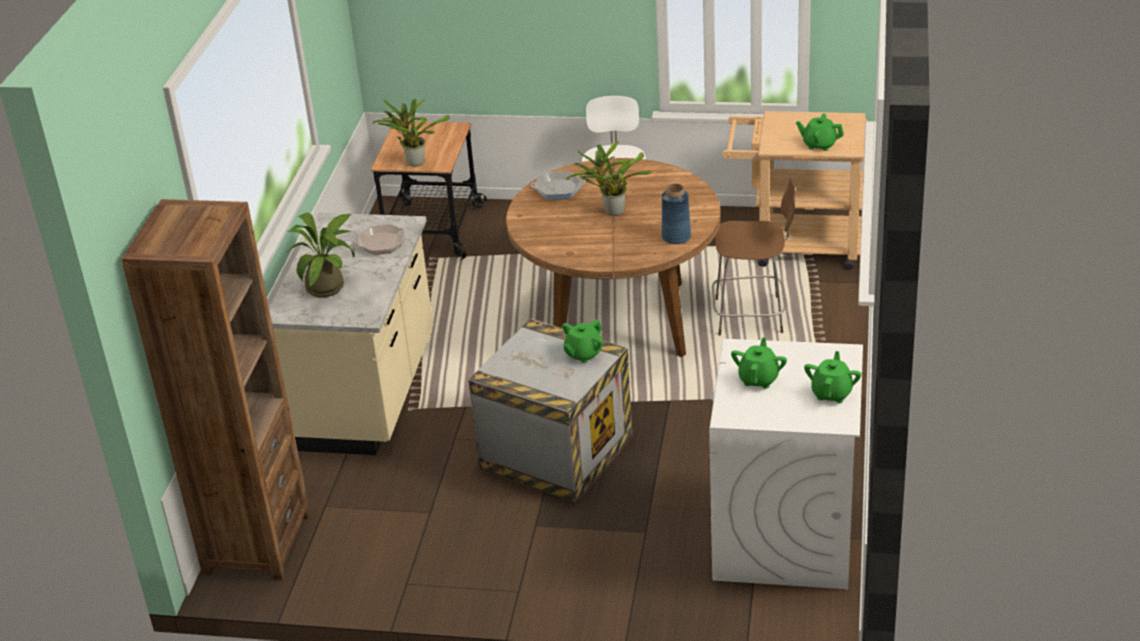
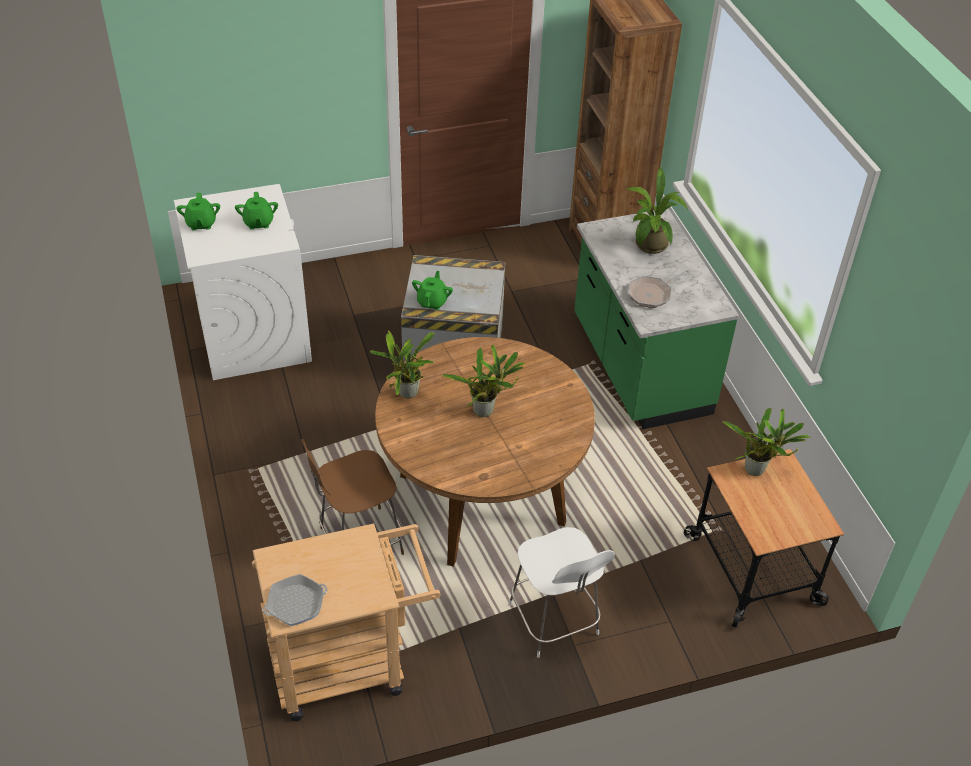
camera: 150 degrees right, 10 degrees up
(367, 393) = (638, 367): beige counter -> green counter
(558, 189) = (558, 427): frying pan -> frying pan (296, 604)
(676, 237) = (406, 394): blue vase -> potted plant
(819, 145) = (308, 554): green teapot -> none

